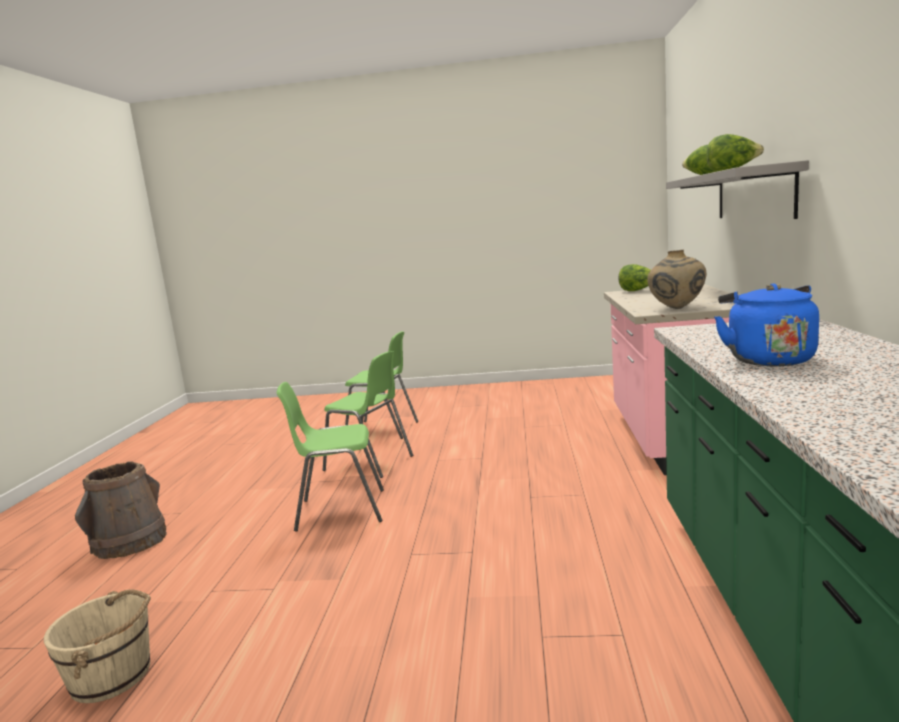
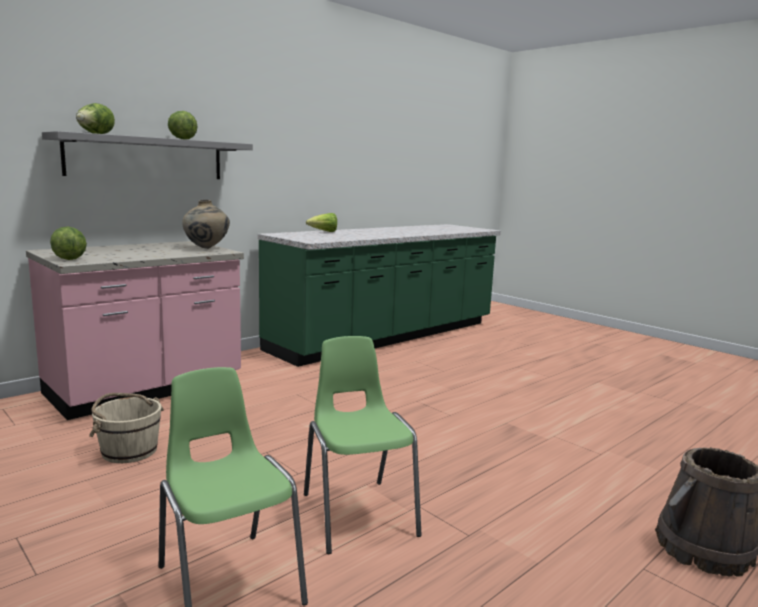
camera: 140 degrees left, 0 degrees up
(113, 676) = (662, 435): beige bucket -> beige bucket (129, 450)
(340, 510) = (459, 468): green chair -> none
(767, 359) = (364, 235): blue kettle -> none
(850, 343) = (324, 232): none -> lettuce

